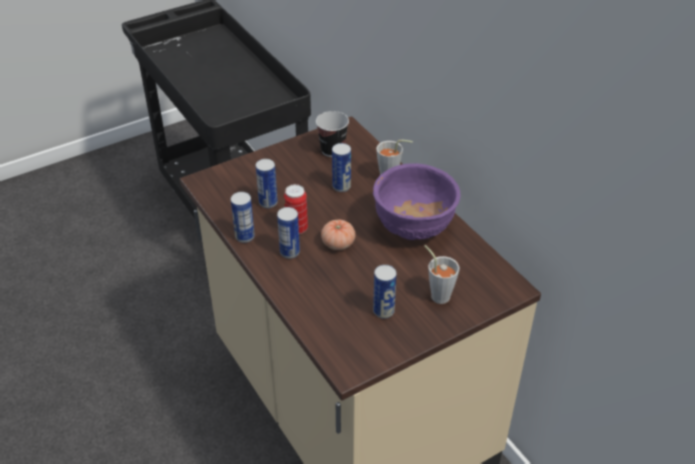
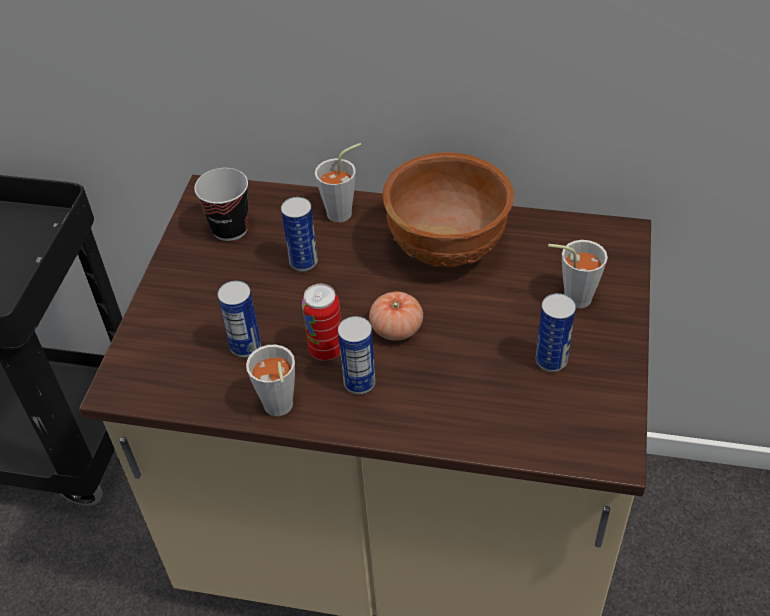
camera: 45 degrees left, 5 degrees up
(244, 236) = (279, 410): can -> grey cup
(414, 228) = (448, 248): purple bowl -> brown bowl

